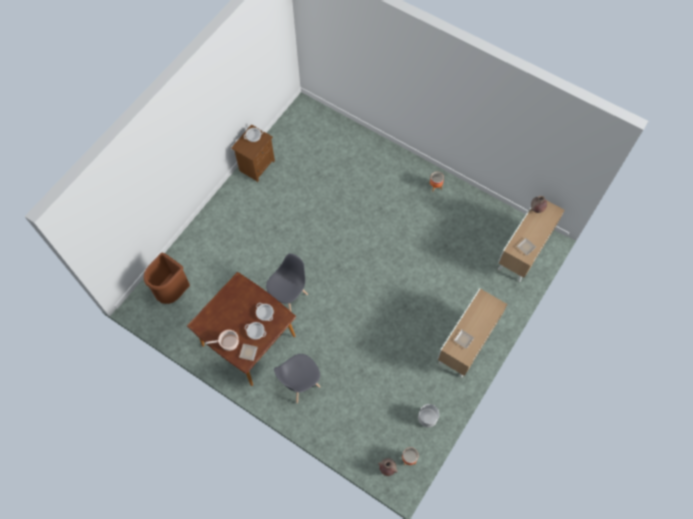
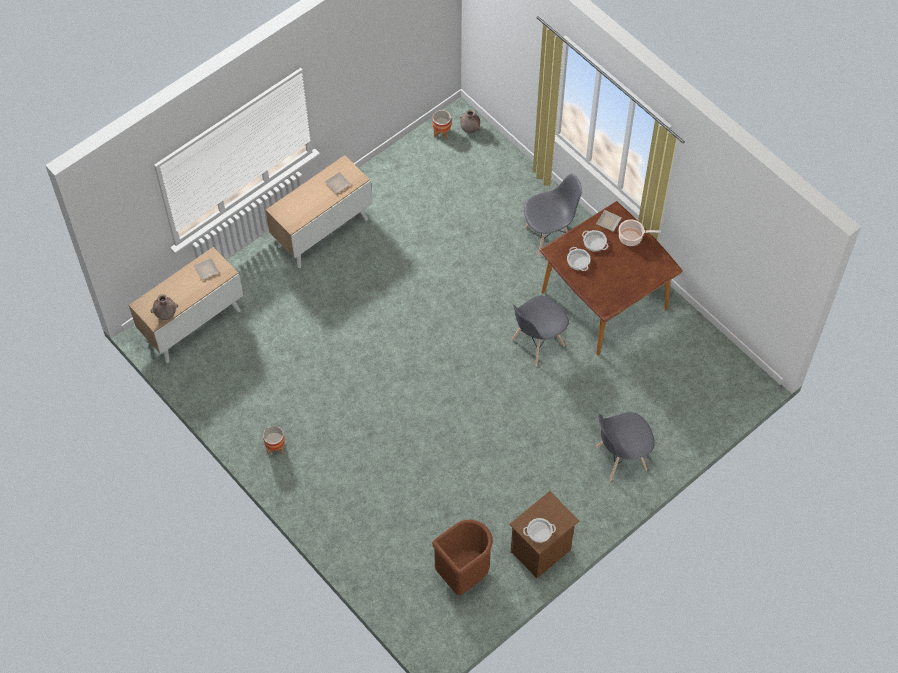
camera: 165 degrees left, 5 degrees down
(173, 291) = (698, 387): brown trash can -> brown trash can (463, 574)
(218, 231) = (620, 458): none -> grey chair
(427, 418) = (405, 166): white planter -> none

